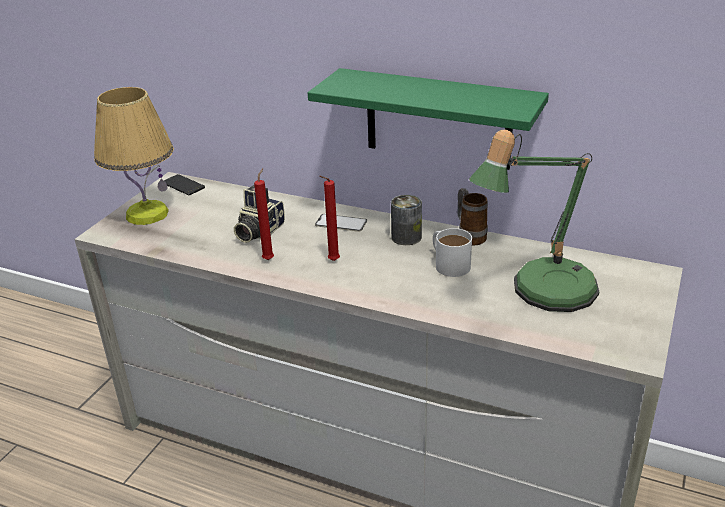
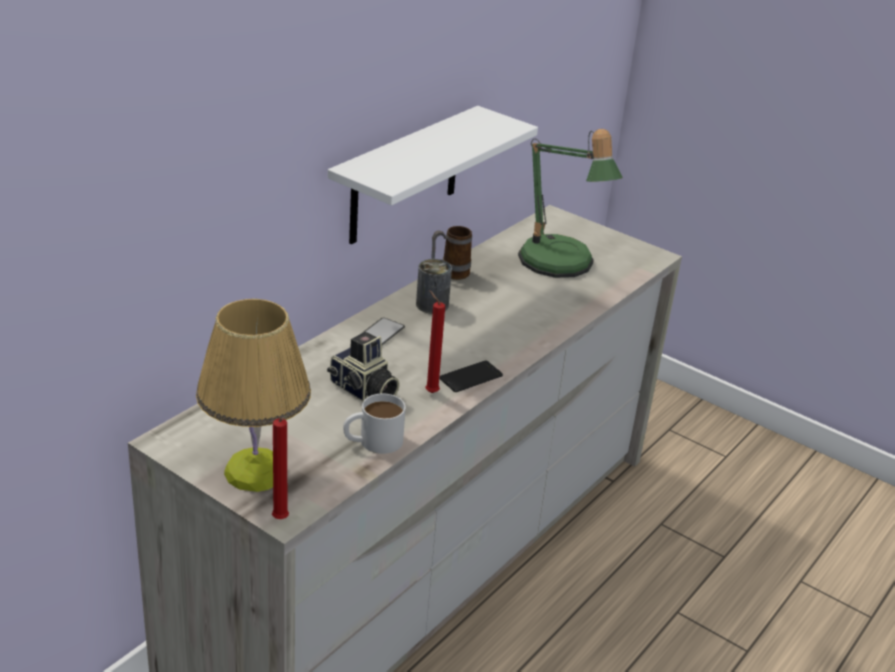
camera: 80 degrees left, 0 degrees up
(183, 185) = (189, 433): phone -> phone (471, 377)
(332, 261) = (456, 355): red candle -> red candle (280, 521)
(438, 119) = (405, 176): green shelf -> white shelf
(448, 263) = (493, 295): white mug -> white mug (372, 441)

